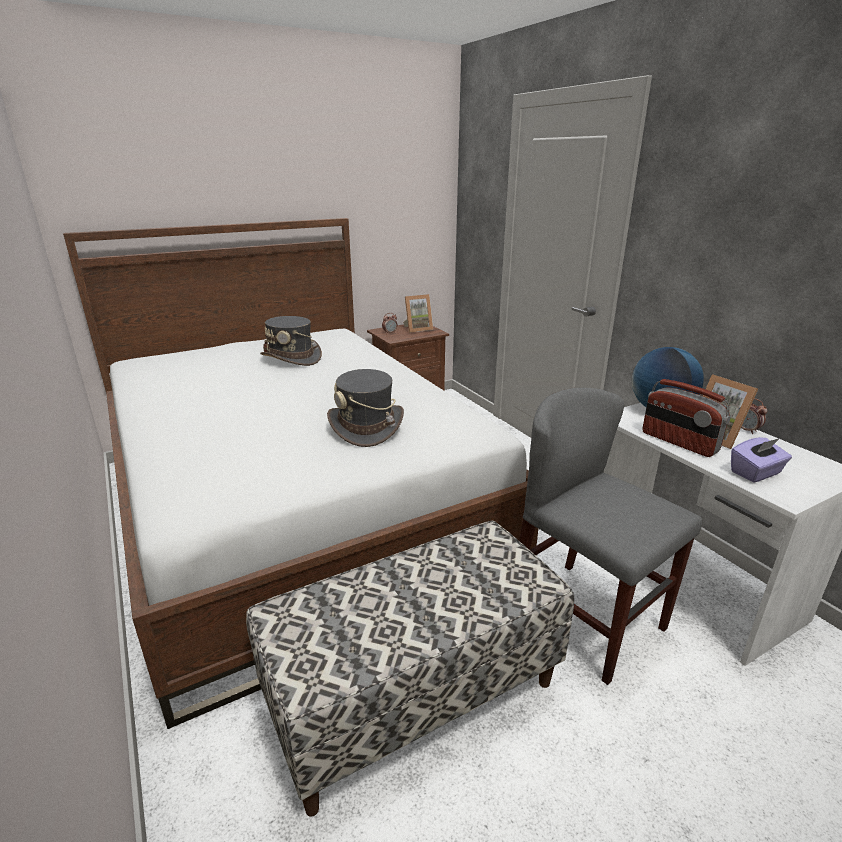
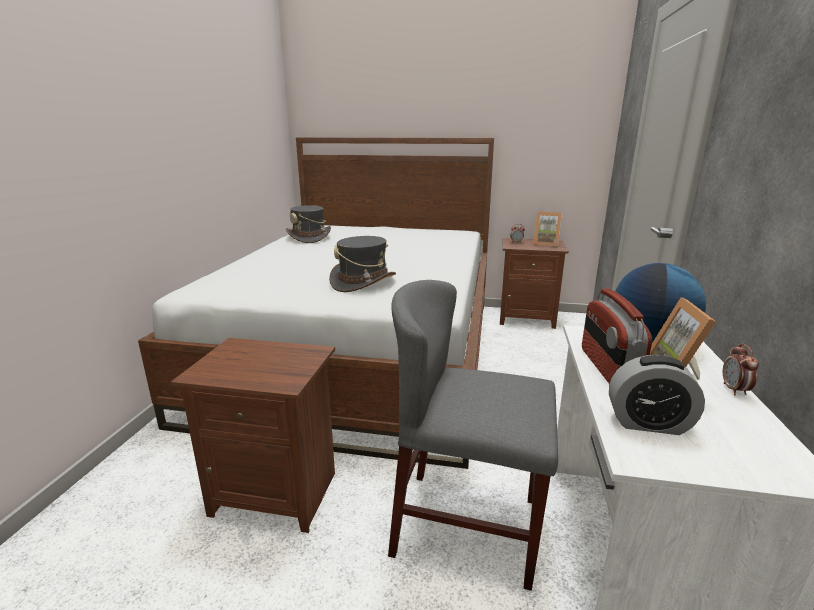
camera: 40 degrees right, 5 degrees down
(292, 358) = (401, 239): grey hat -> grey hat (309, 237)
(414, 696) = (276, 492): bench -> brown nightstand
(585, 618) = (467, 525): grey chair -> grey chair turned 75 degrees counterclockwise
(756, 473) = (648, 423): purple tissue box -> alarm clock

